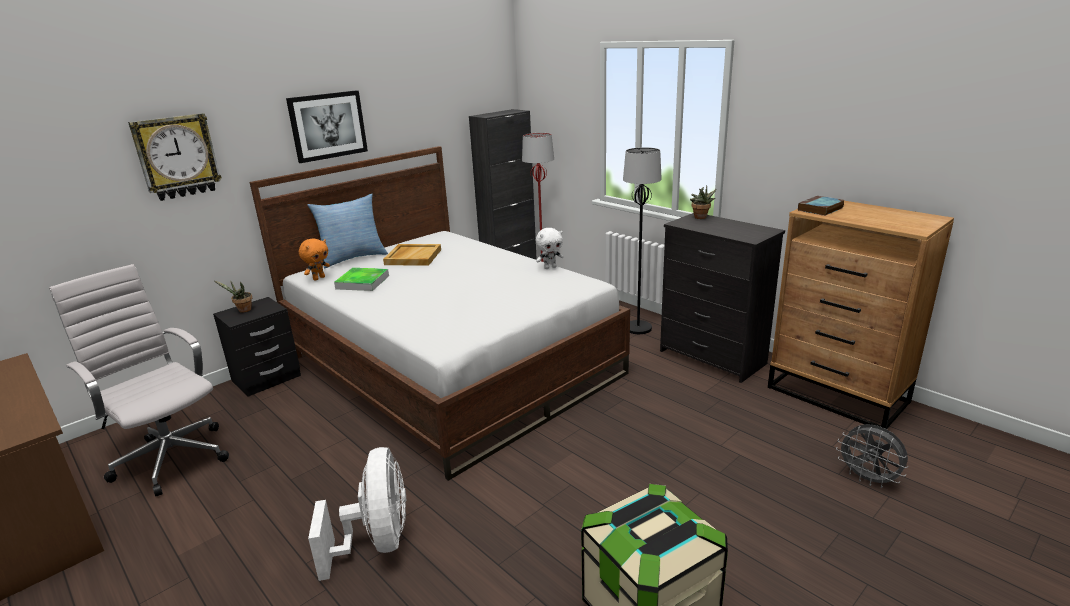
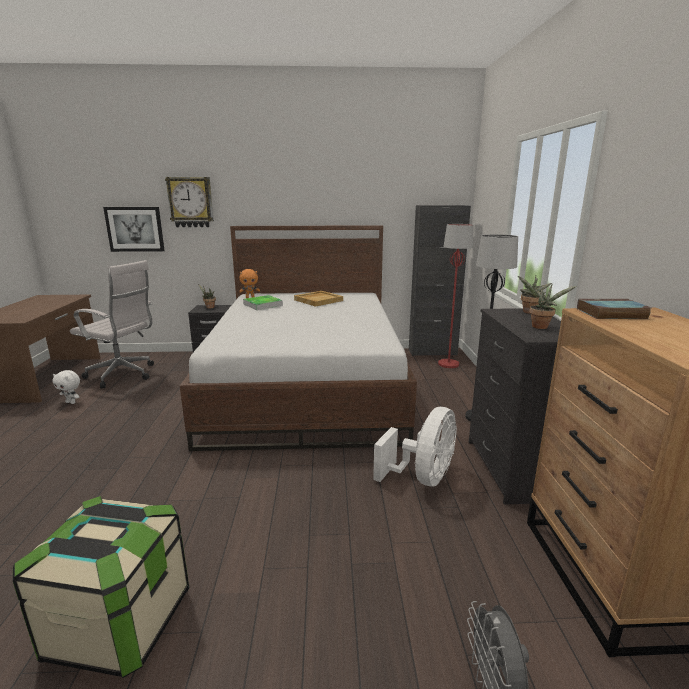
camera: 40 degrees right, 5 degrees down
(170, 457) = (123, 375): white office chair -> white office chair turned 120 degrees clockwise
(328, 126) = (293, 196): picture -> picture (135, 229)
(353, 258) = (289, 293): pillow -> none
(377, 542) = (105, 462): white fan -> white fan (423, 478)
(550, 267) = (383, 328): white plush toy -> white plush toy (71, 402)
(735, 228) = (541, 326): none -> potted plant

